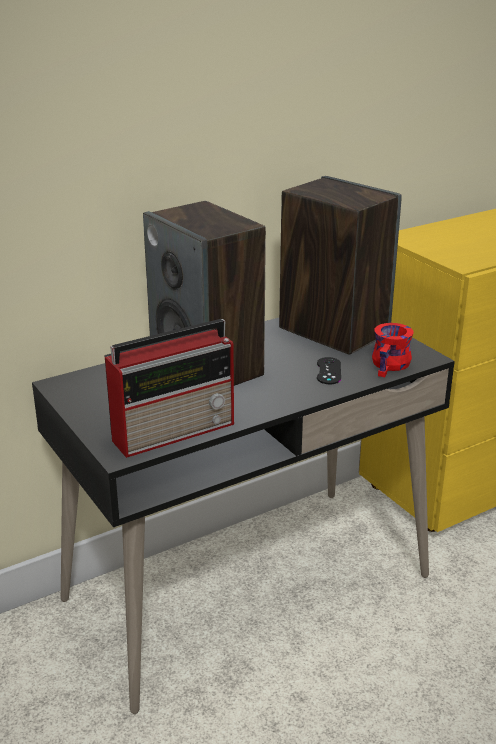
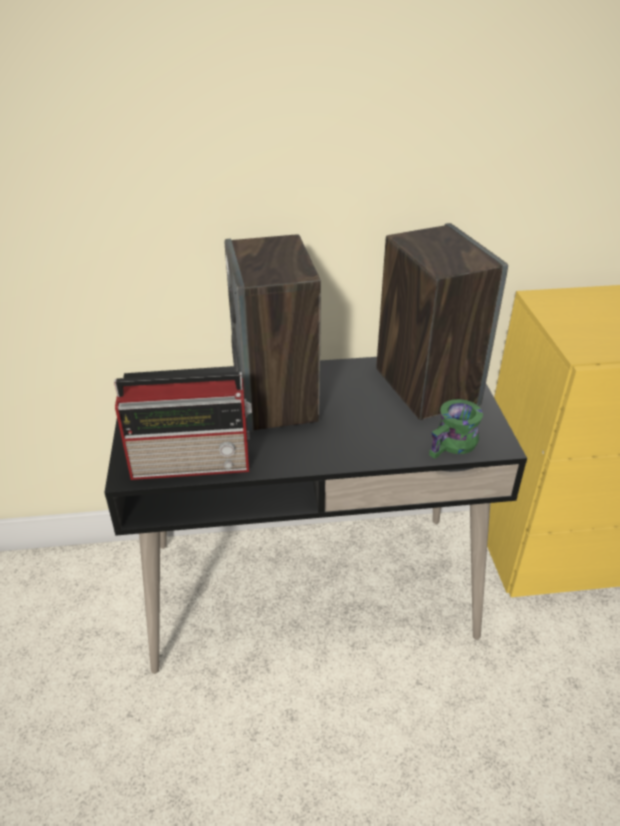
camera: 25 degrees right, 10 degrees up
(328, 371) = (385, 434): black game controller -> none
(392, 366) = (454, 446): red mug -> green mug

